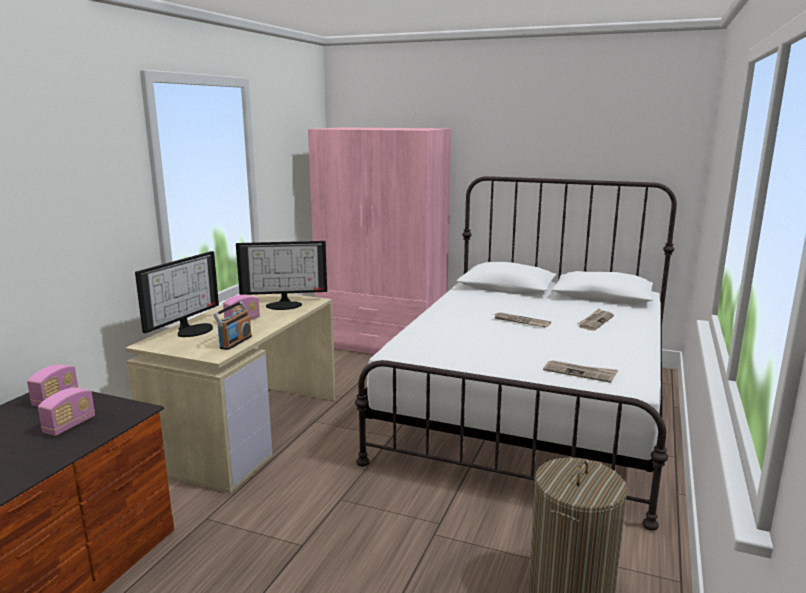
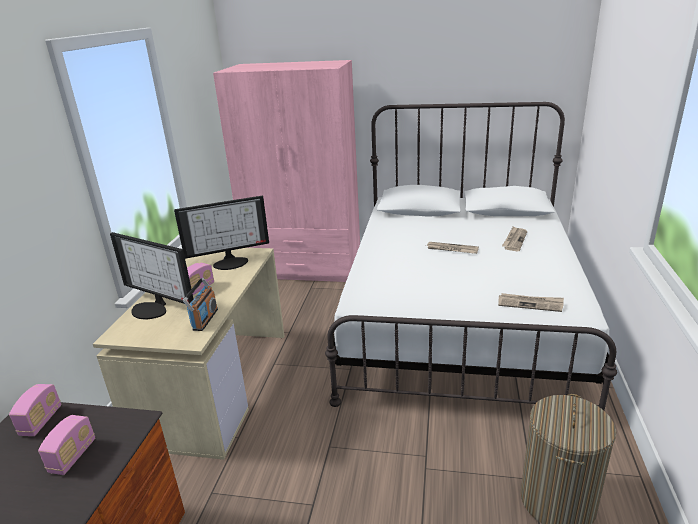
camera: 10 degrees left, 10 degrees up
(192, 329) = (153, 308): monitor -> monitor turned 105 degrees clockwise

